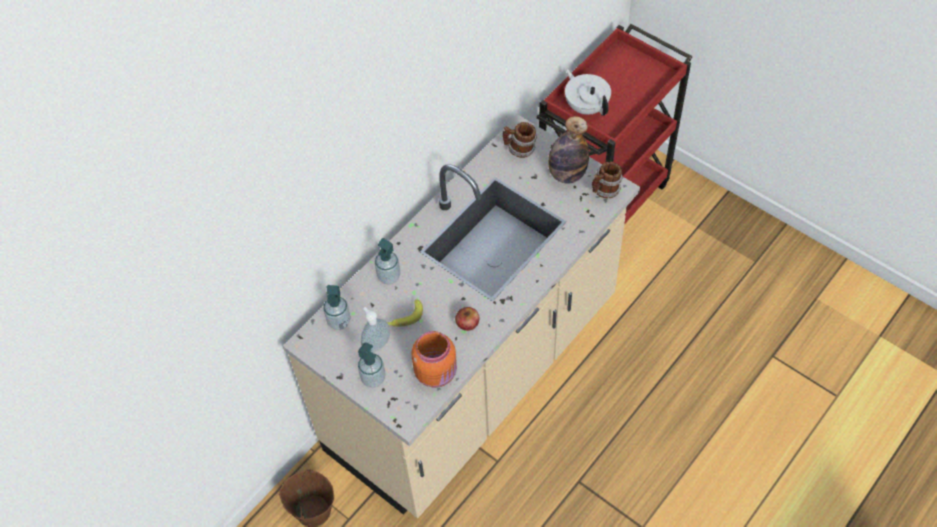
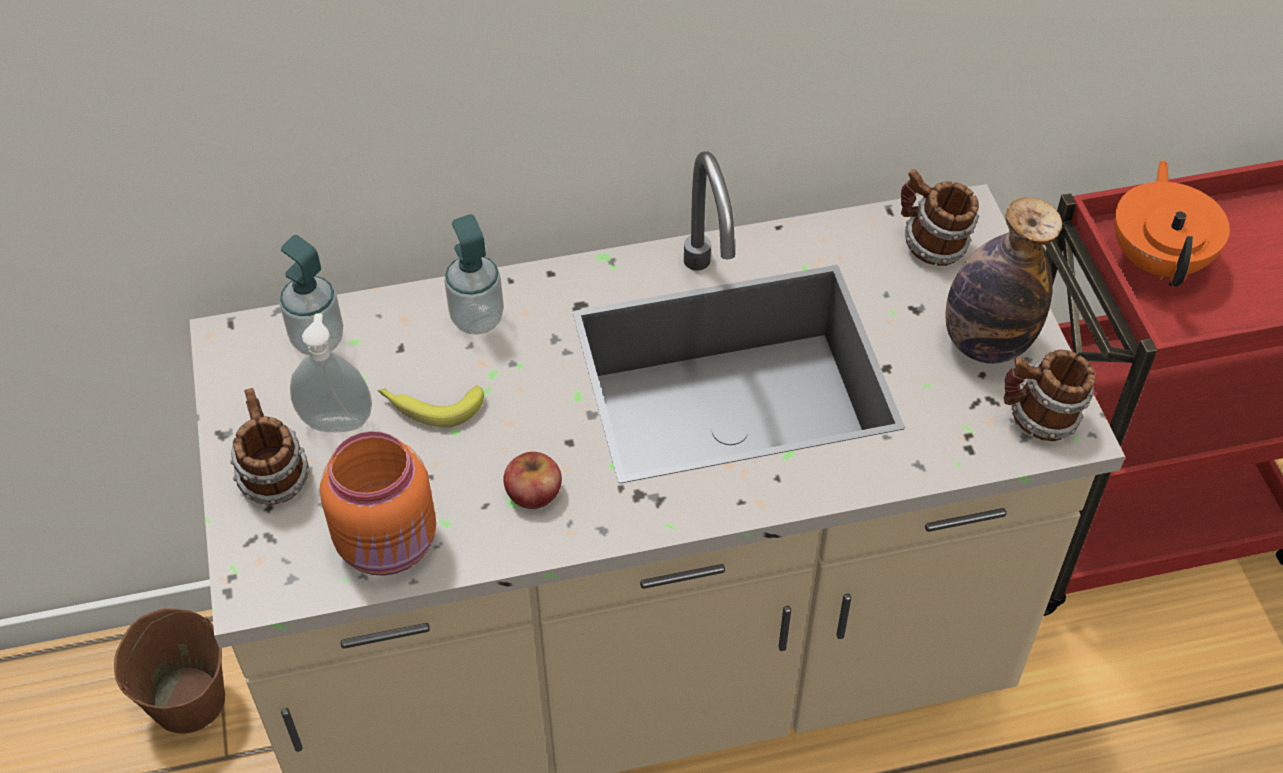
camera: 35 degrees right, 5 degrees down
(373, 378) = (272, 476): soap dispenser -> mug
(586, 106) = (1159, 259): white teapot -> orange teapot

